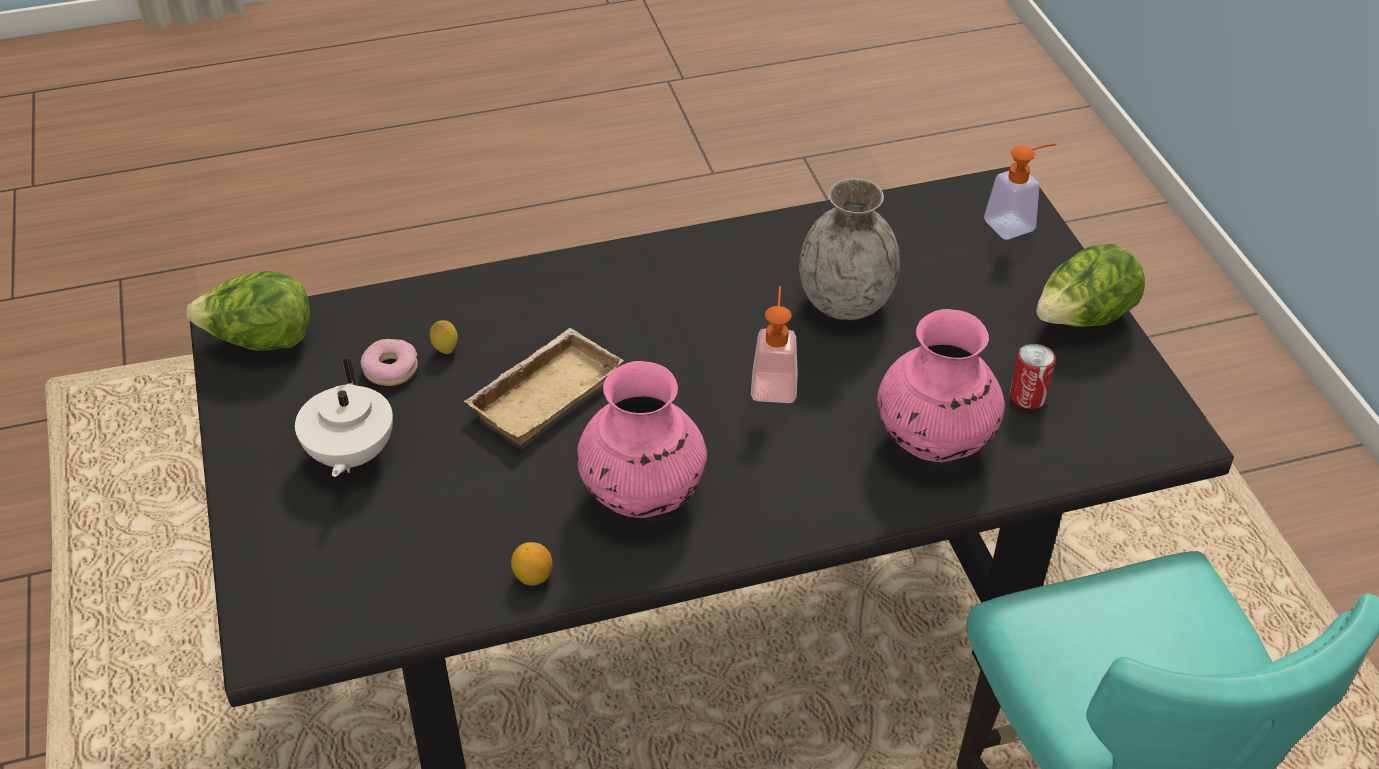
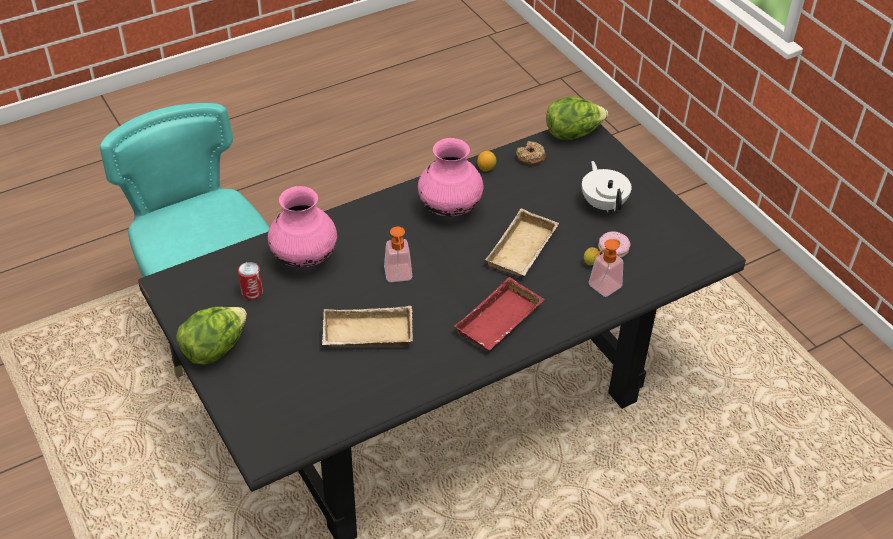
camera: 165 degrees right, 0 degrees up
(260, 341) = (695, 252): lettuce -> lettuce (573, 133)
(427, 588) = (530, 157): none -> donut
(636, 287) = (500, 322): none -> red tray
(846, 302) = (366, 335): grey vase -> beige tray
(1016, 223) = (255, 420): soap dispenser -> soap dispenser (600, 288)

